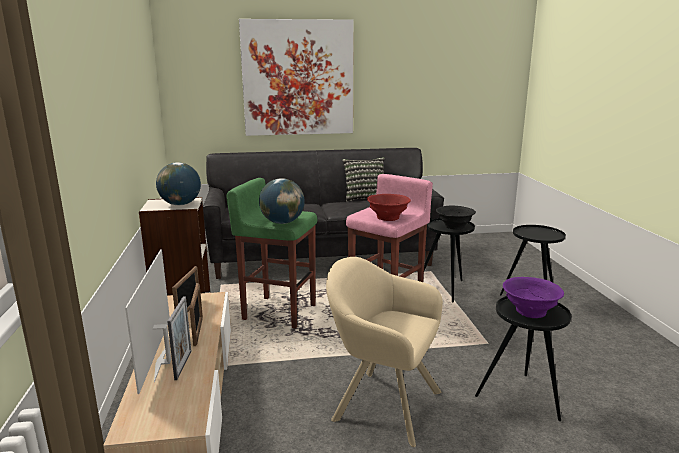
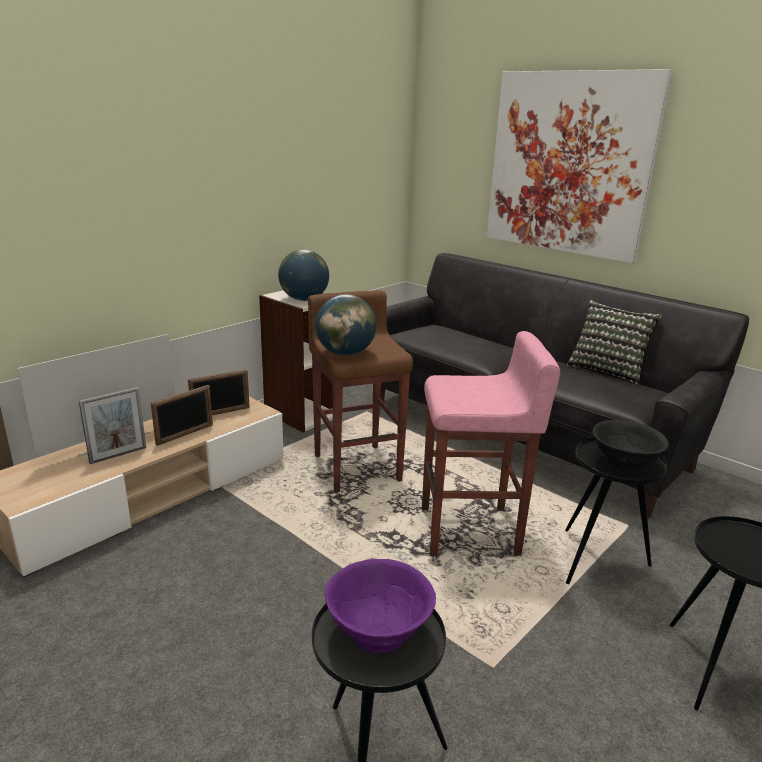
camera: 50 degrees right, 5 degrees up
(278, 311) = (357, 466): green stool -> brown stool
(381, 403) = (244, 622): beige armchair -> none
(388, 217) = (462, 397): red bowl -> none

